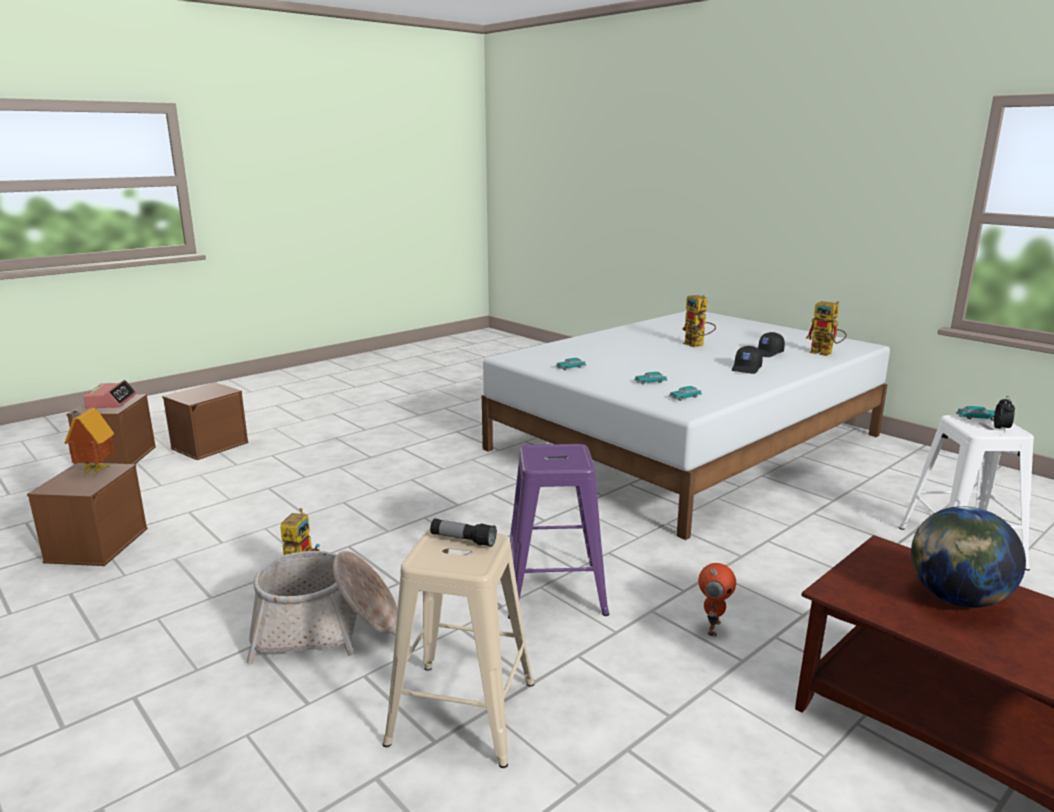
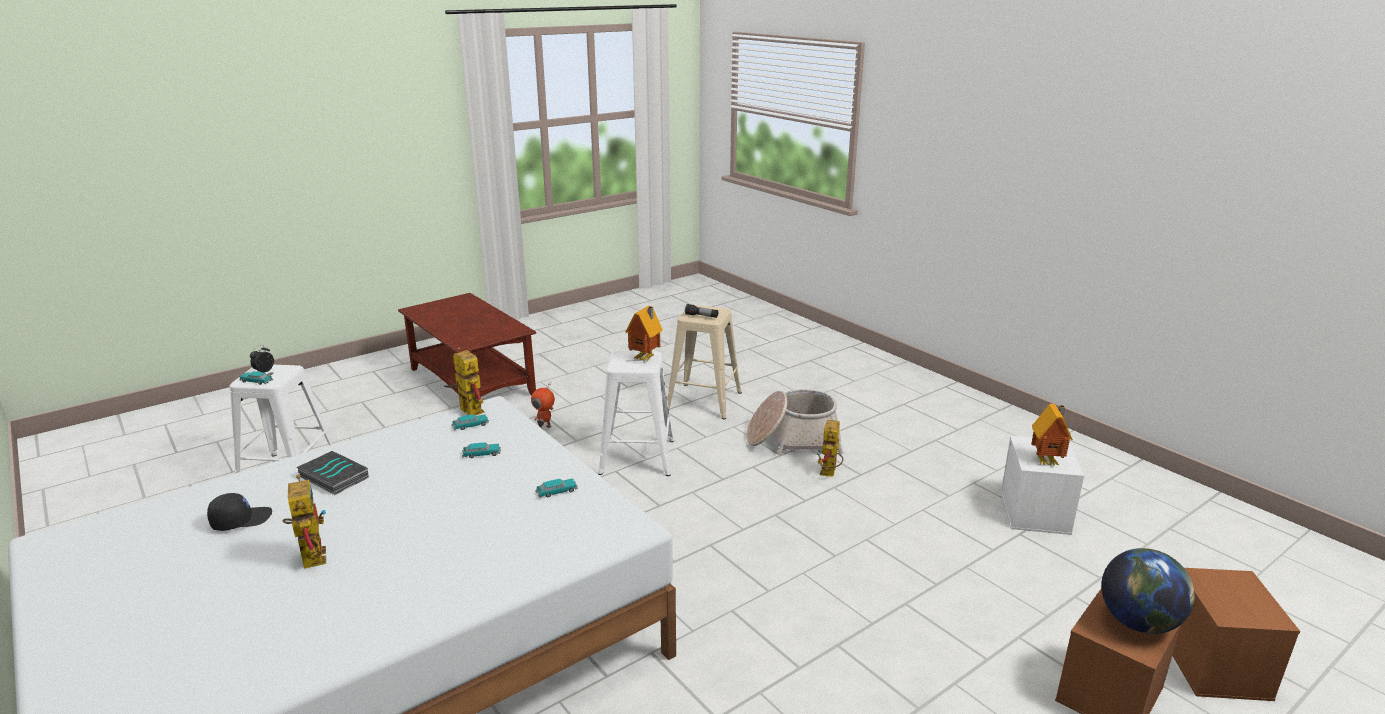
camera: 175 degrees left, 5 degrees up
(97, 544) = (1035, 513): brown storage box -> white storage box
(111, 401) = (1236, 600): alarm clock -> none
(540, 458) = (646, 358): none -> toy house
(553, 590) = (638, 456): purple stool -> white stool
(746, 369) = (332, 477): black cap -> book
(826, 353) = (158, 515): toy robot -> toy robot (467, 409)
(956, 599) = (467, 326): globe -> globe (1138, 622)

